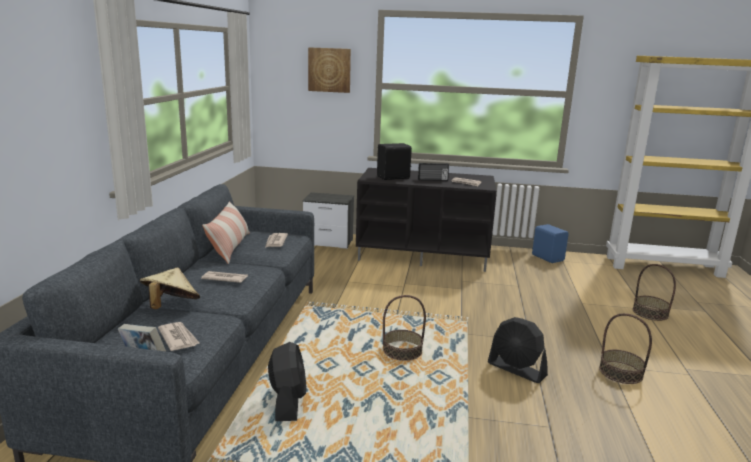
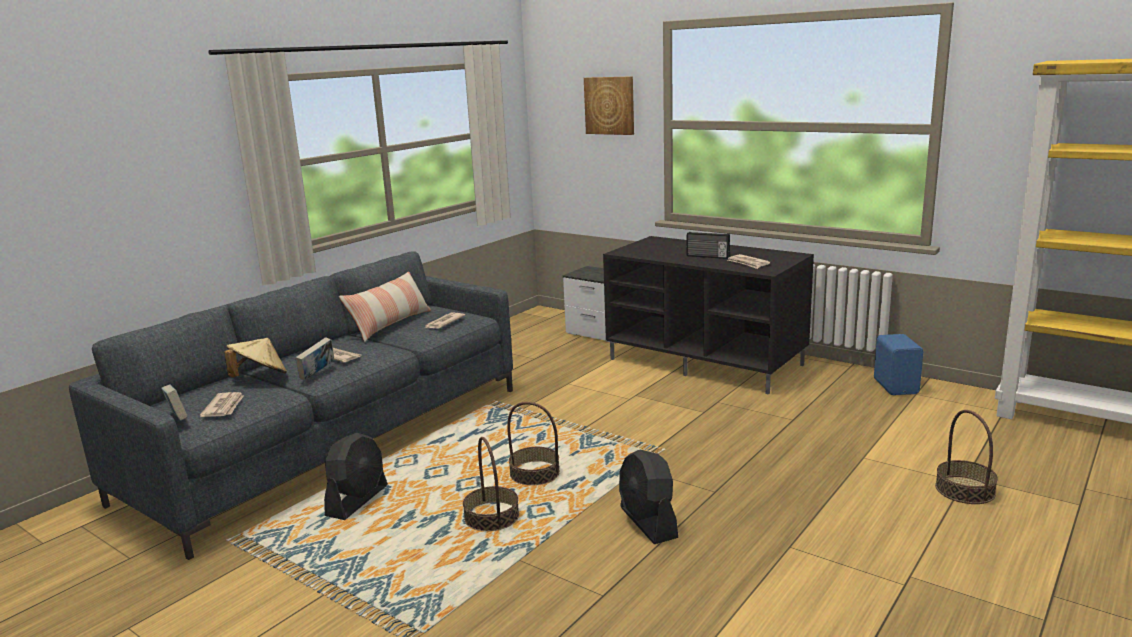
camera: 30 degrees right, 0 degrees up
(226, 296) = (317, 374): none -> book
(394, 178) = (658, 251): black speaker -> none
(620, 372) = (793, 558): basket -> basket (492, 517)

